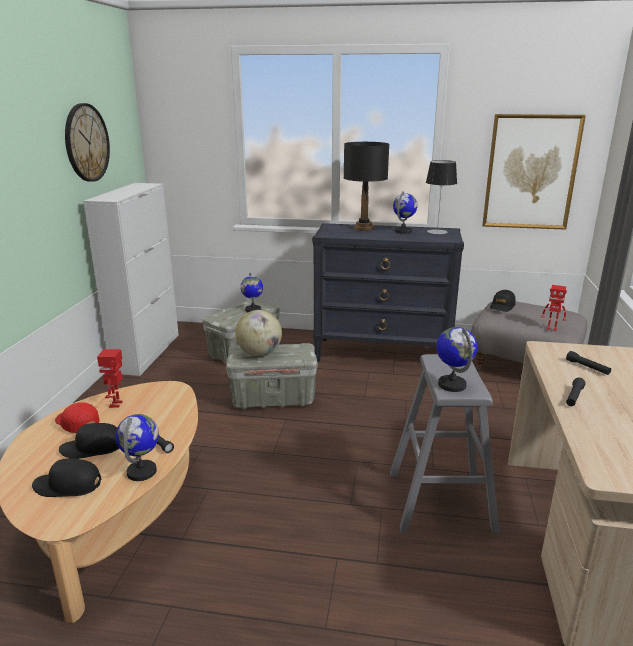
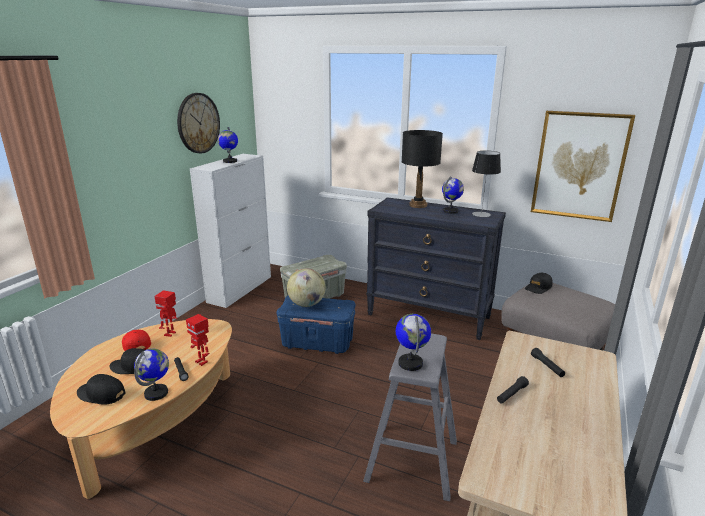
camera: 15 degrees right, 0 degrees up
(253, 310) = (323, 264): globe -> globe (230, 161)
(273, 398) = (318, 342): grey storage box -> blue storage box
(551, 329) = (574, 316): toy robot -> toy robot (202, 362)

